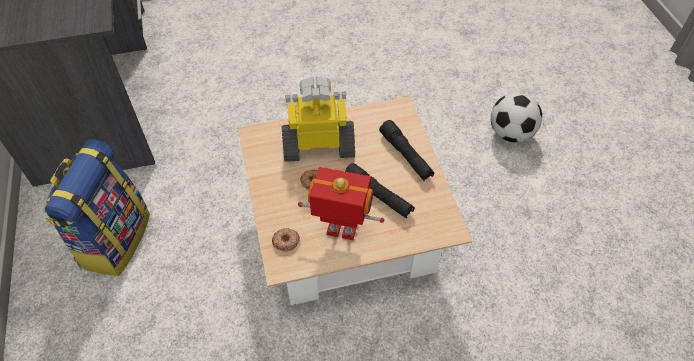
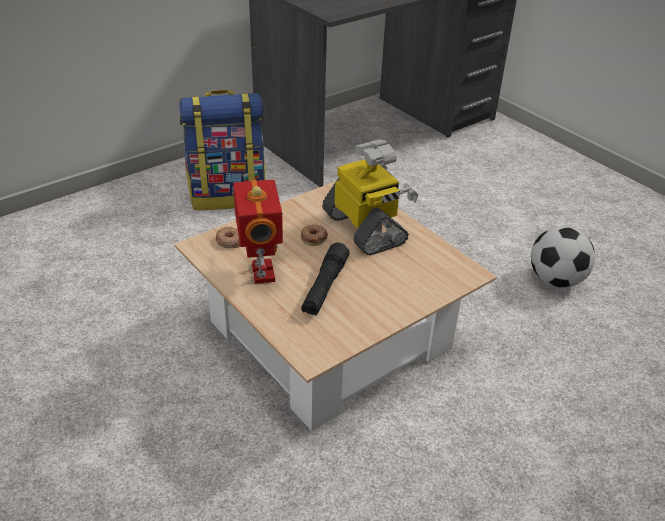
camera: 65 degrees right, 15 degrees down
(406, 155) = (399, 294): black flashlight -> none
(510, 133) = (599, 460): football -> football (556, 280)

